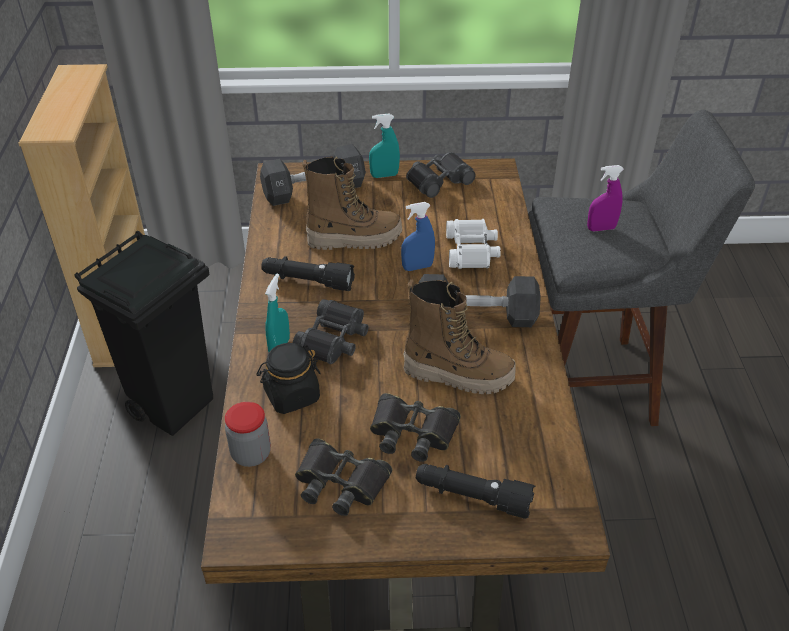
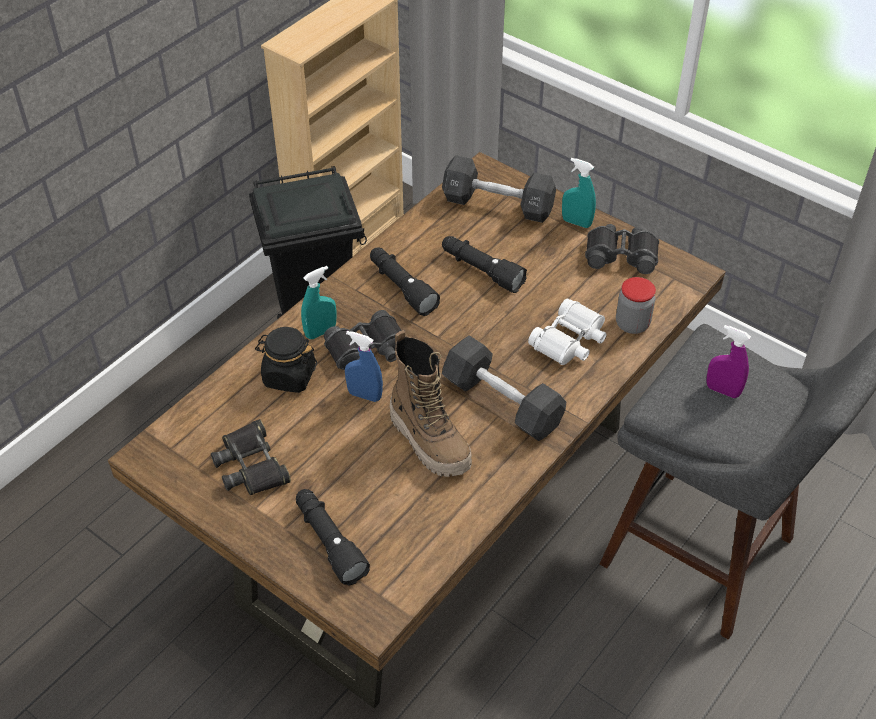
camera: 40 degrees right, 5 degrees up
(251, 454) = (216, 402): jar -> jar (632, 324)
(354, 239) = (481, 270): boot -> black flashlight
(412, 432) = (342, 463): black binoculars -> none
(417, 267) = (505, 328): blue spray bottle -> blue spray bottle (364, 395)

